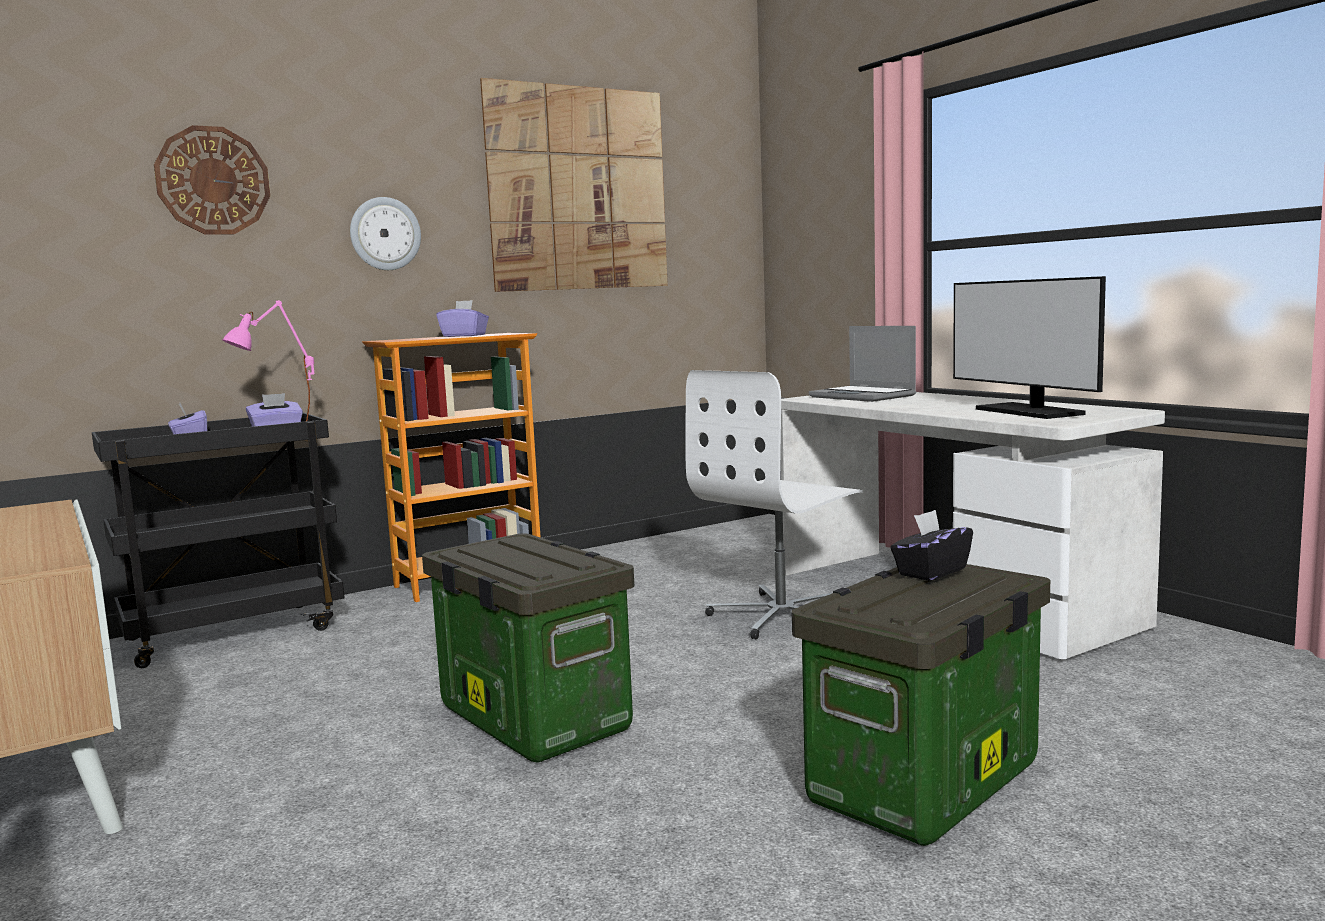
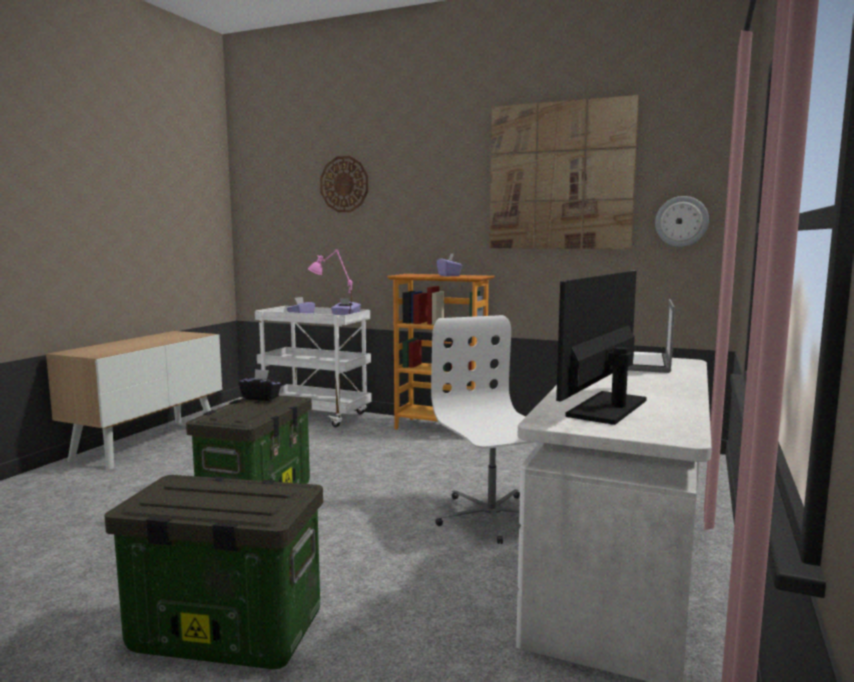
camera: 55 degrees right, 0 degrees up
(235, 632) = (317, 416): black cart -> white cart
(385, 234) = (426, 210): wall clock -> wall clock (681, 221)
(782, 616) = (490, 517): white office chair -> white office chair turned 60 degrees clockwise
(931, 572) = (264, 491): black tissue box -> black tissue box (261, 398)

